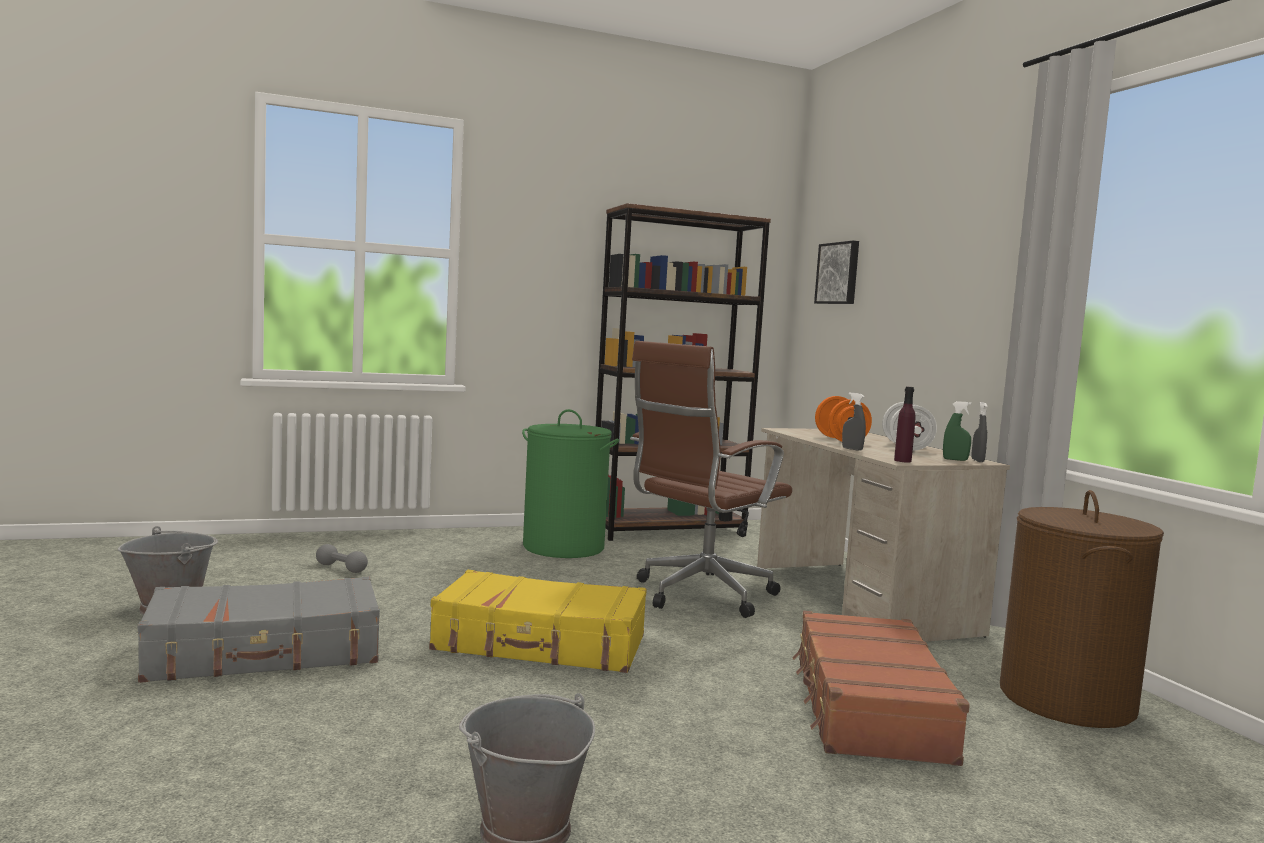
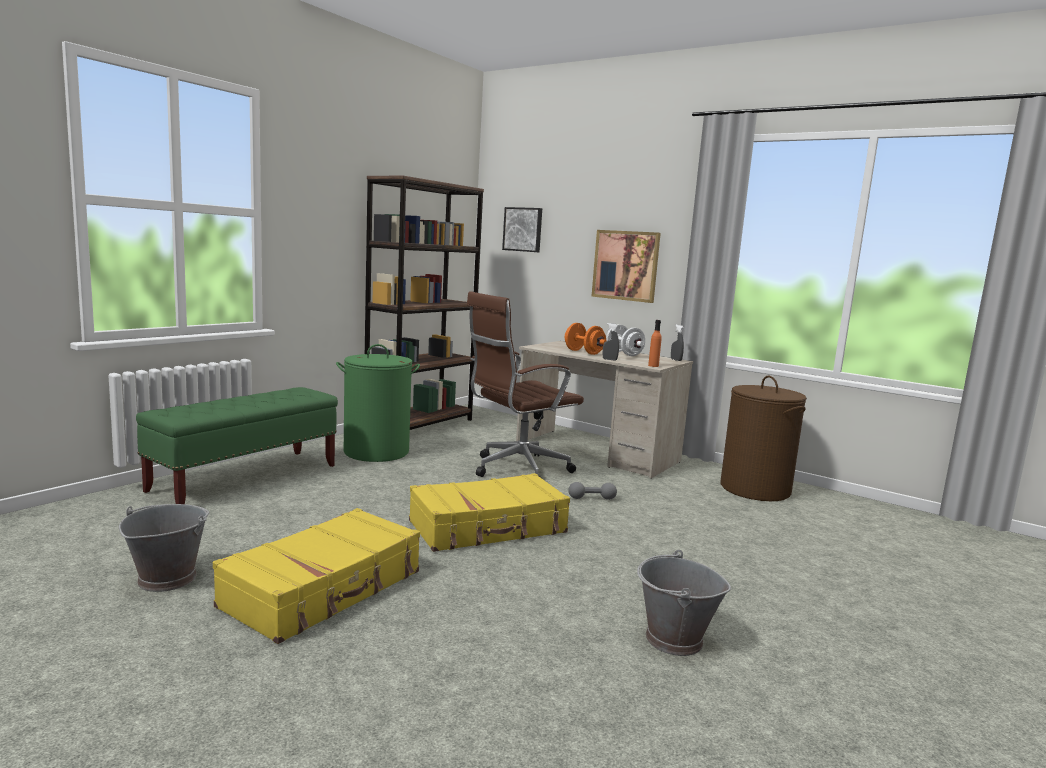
camera: 35 degrees left, 5 degrees up
(265, 652) = (325, 589): grey suitcase -> yellow suitcase
(341, 568) = (244, 506): grey dumbbell -> grey dumbbell (592, 498)
(389, 546) = (246, 478): none -> green bench
(699, 595) = (516, 470): brown office chair -> brown office chair turned 45 degrees clockwise
(868, 707) = (696, 517): brown suitcase -> none
(902, 461) = (653, 366): purple bottle -> orange bottle
(948, 315) = (626, 265): none -> picture
(955, 459) = (667, 361): green spray bottle -> none

